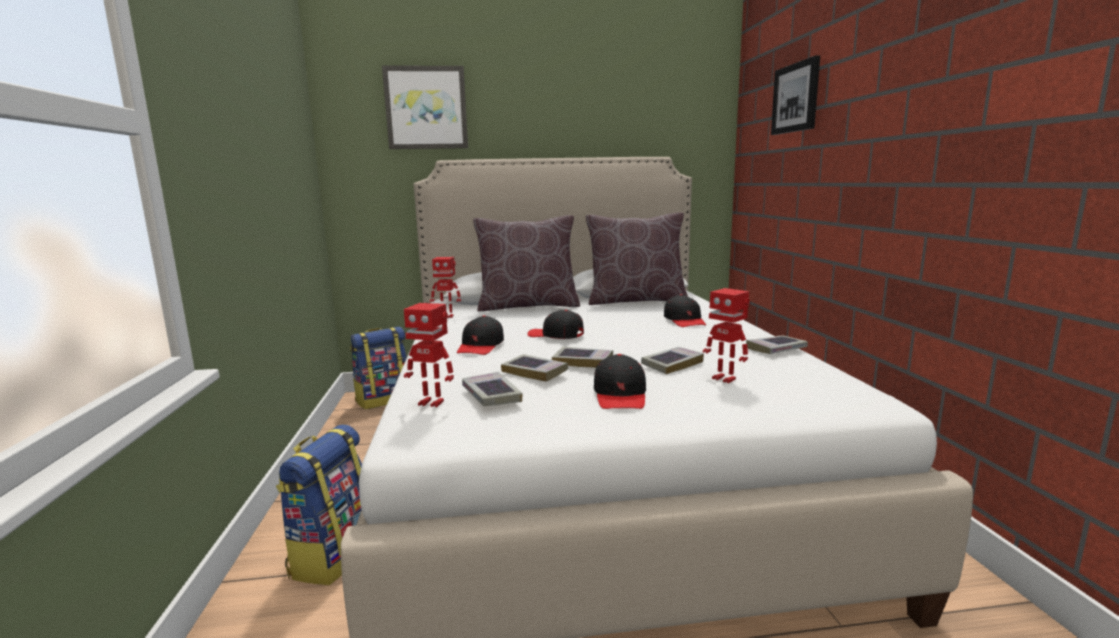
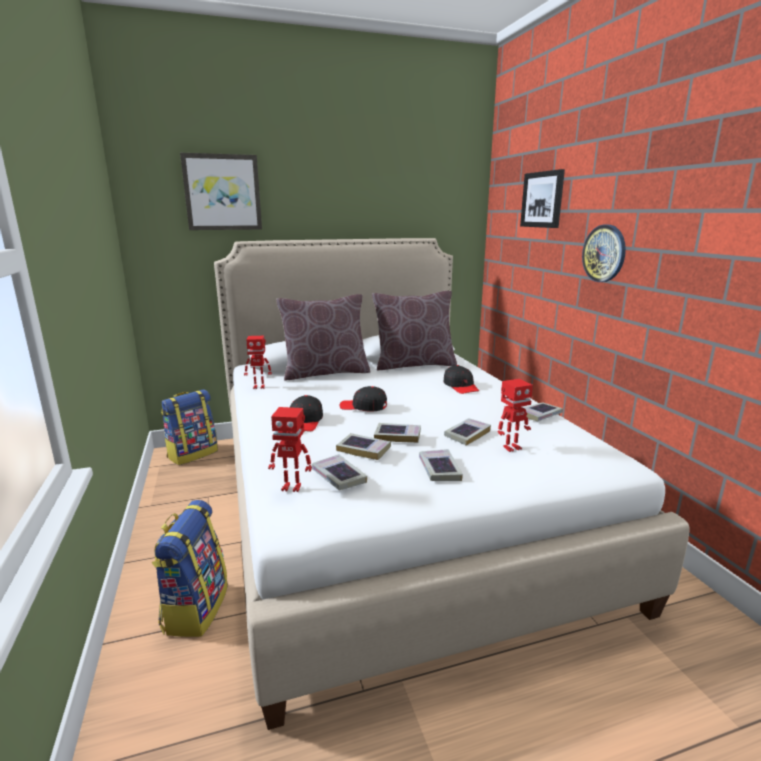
camera: 10 degrees left, 5 degrees up
(620, 395) = (439, 469): black cap -> book
(724, 378) = (511, 447): toy robot -> toy robot turned 60 degrees counterclockwise
(868, 149) = (604, 253): none -> wall clock

